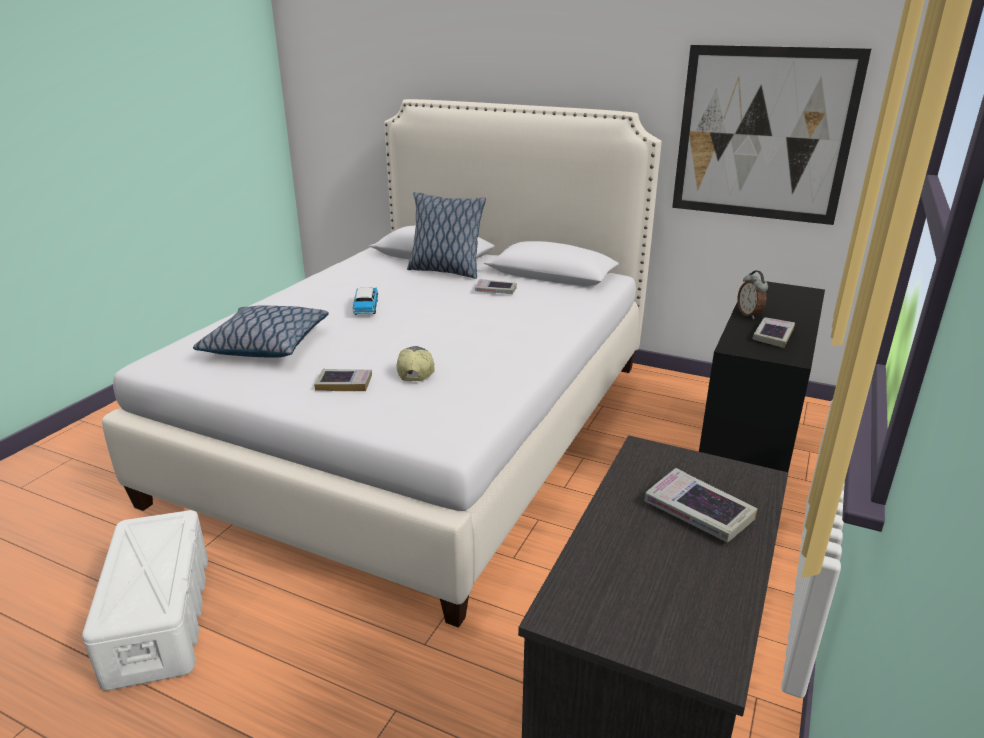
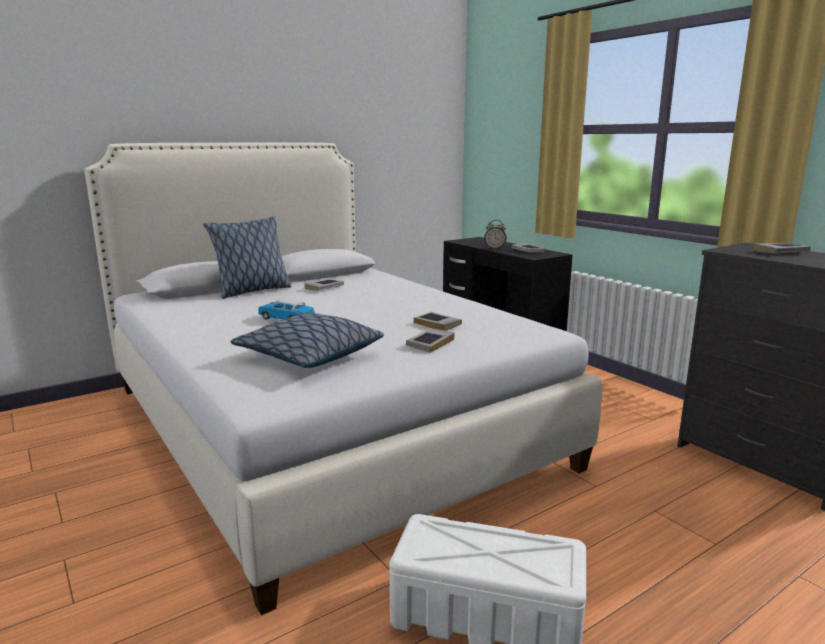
camera: 60 degrees left, 10 degrees down
(415, 372) = (437, 324): cap -> book
(762, 135) = (402, 154): picture -> none

